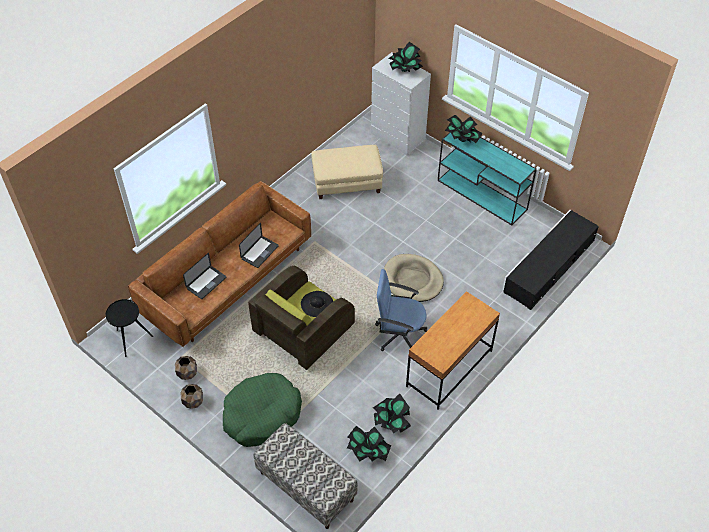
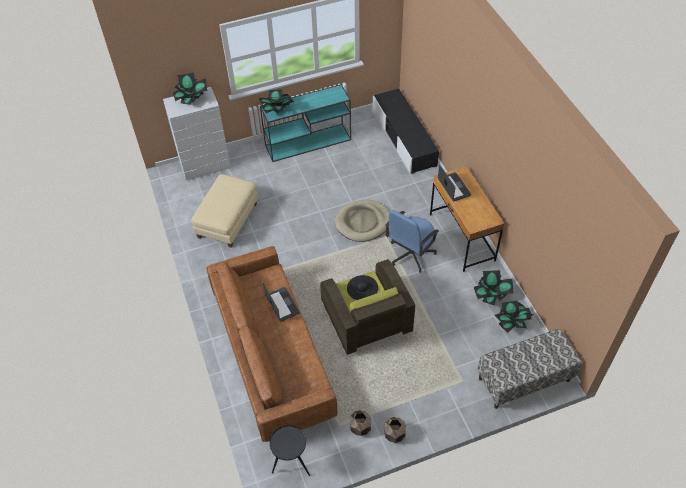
camera: 60 degrees left, 0 degrees up
(206, 283) = (289, 360): laptop -> laptop (454, 187)
(261, 415) = (437, 384): green dog bed -> none

